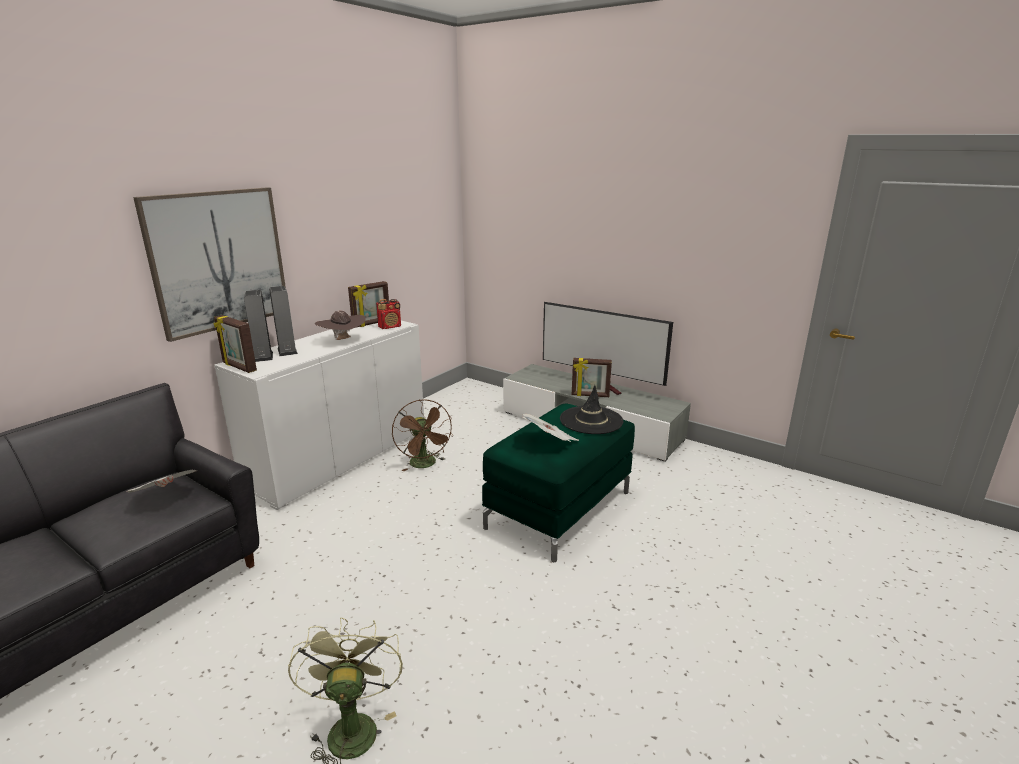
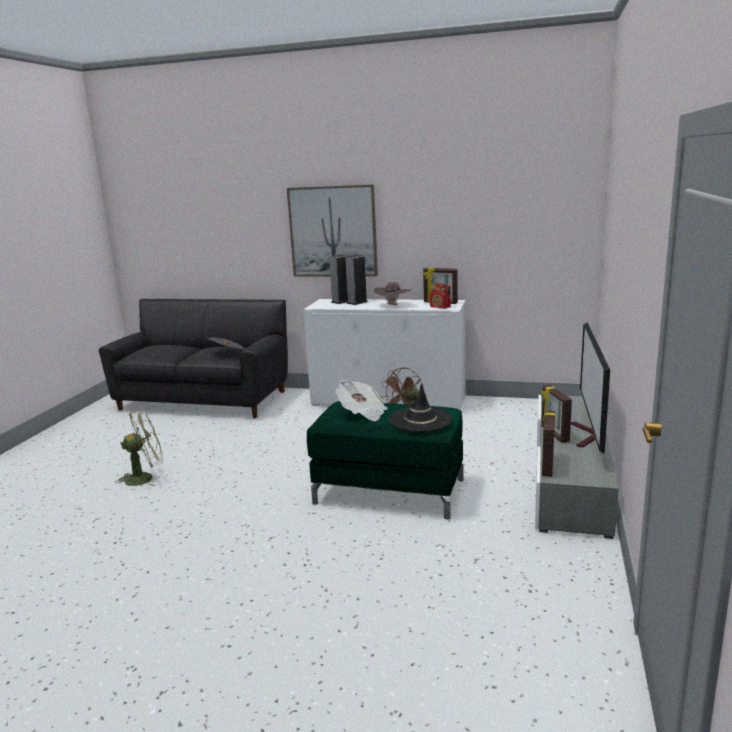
camera: 70 degrees right, 5 degrees down
(238, 367) = (319, 302): picture frame -> picture frame (547, 466)

